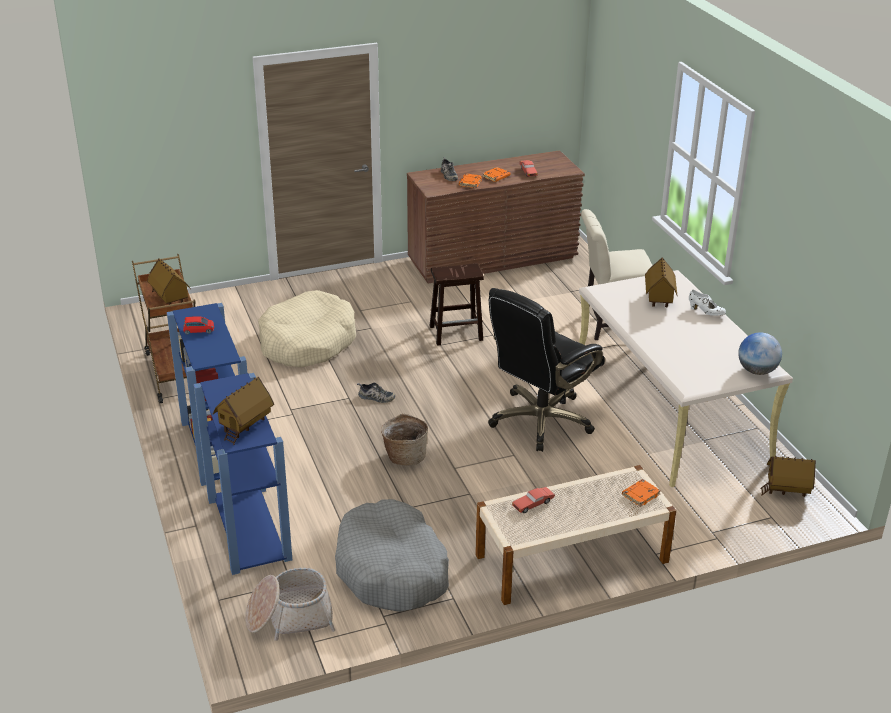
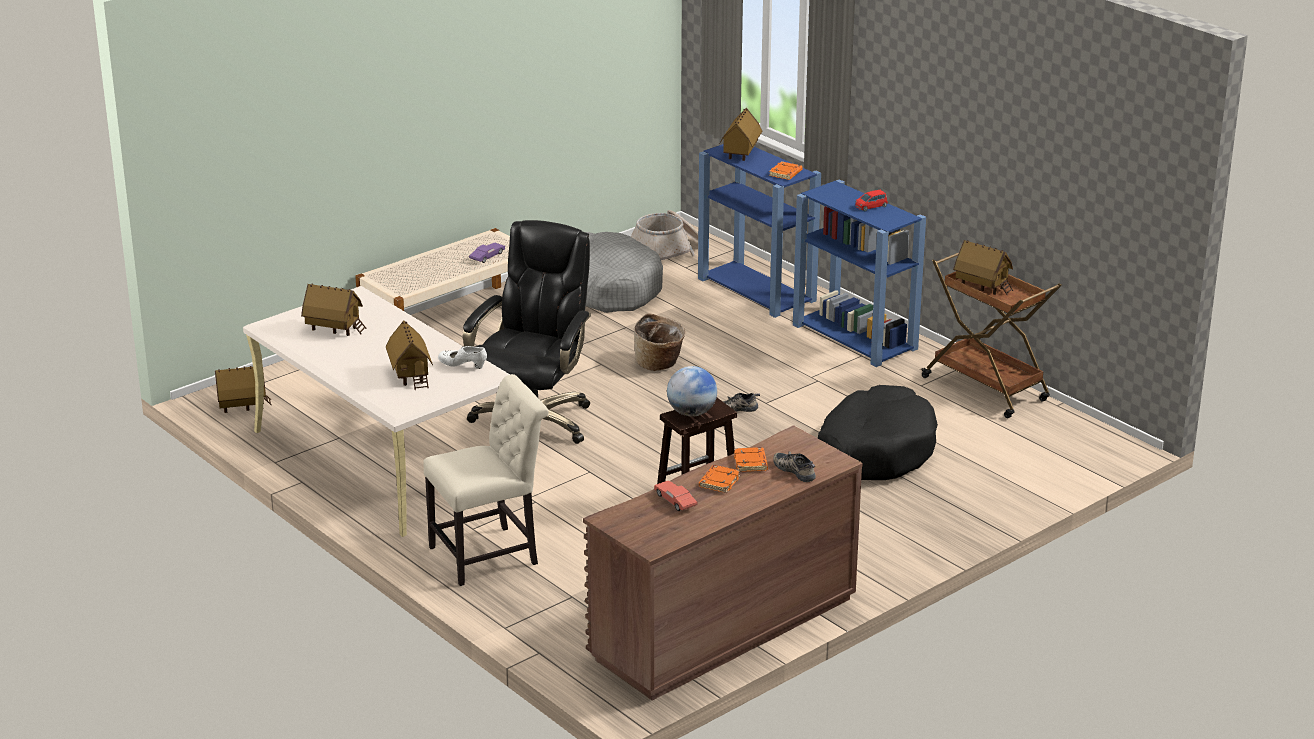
camera: 160 degrees right, 5 degrees down
(307, 342) = (875, 450): beige dog bed -> black dog bed
(533, 504) = (487, 257): red toy car -> purple toy car
(640, 494) = (391, 279): orange book -> orange book (785, 173)
(705, 312) = (348, 371): white shoe -> white shoe (463, 366)
(713, 352) = (334, 329): none -> toy house
(757, 371) = (283, 320): globe -> globe (691, 413)

